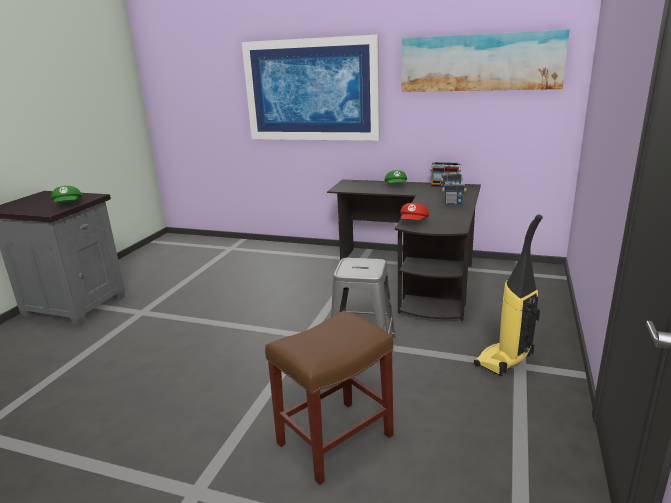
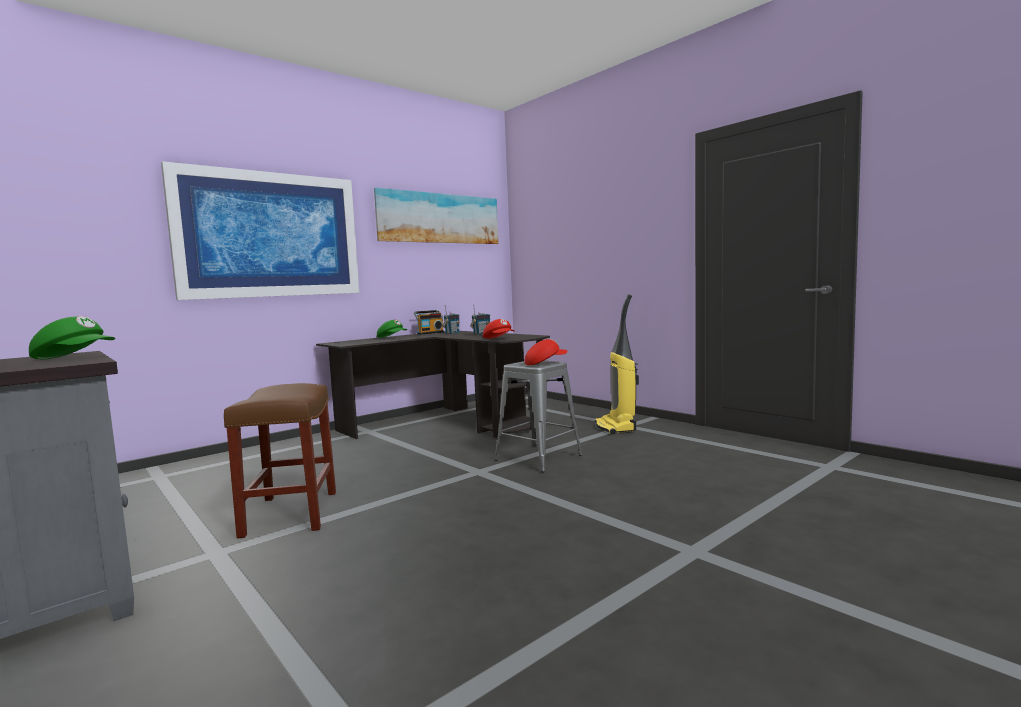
camera: 60 degrees left, 15 degrees down
(334, 440) = (663, 487): brown stool -> brown stool (291, 514)
(363, 270) = (545, 363): none -> red cap

